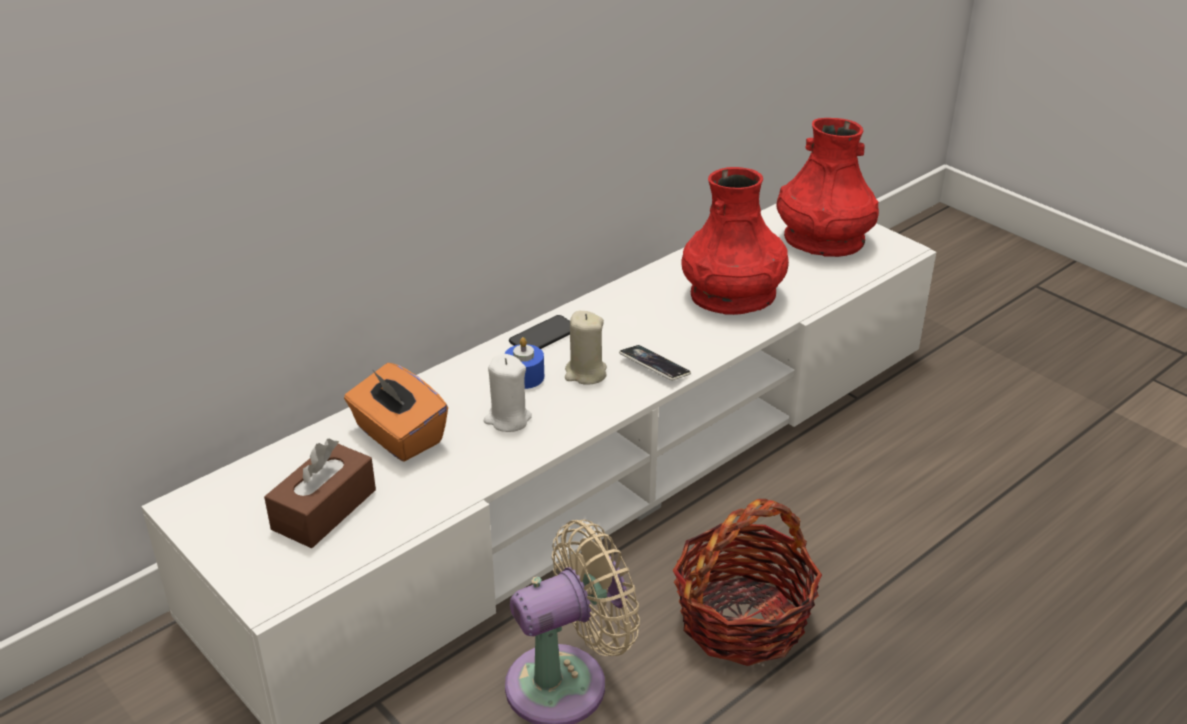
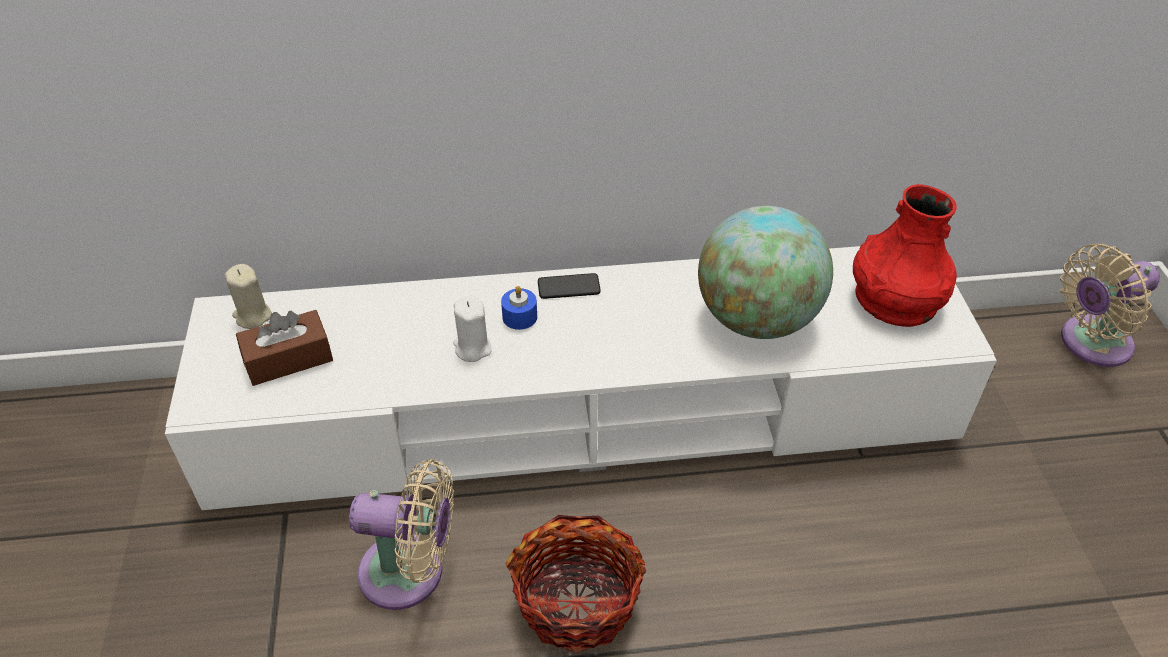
camera: 35 degrees right, 10 degrees up
(398, 436) = (388, 324): orange tissue box -> none
(585, 373) = (566, 336): beige candle -> beige candle (253, 316)
(654, 366) = (624, 356): phone -> none
(733, 295) = (756, 319): red vase -> globe
(937, 248) = (1090, 344): none -> beige fan

